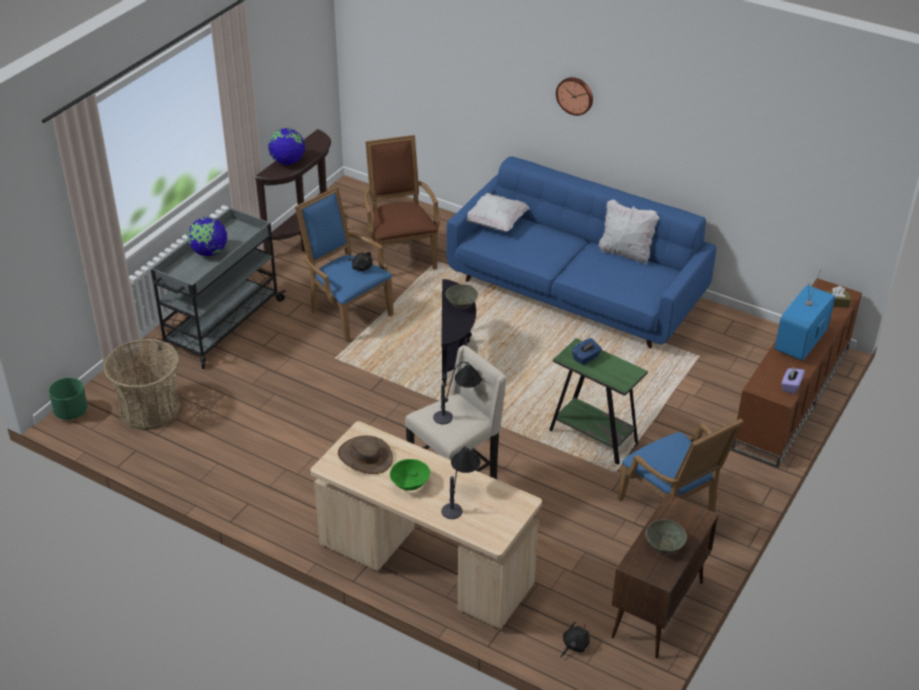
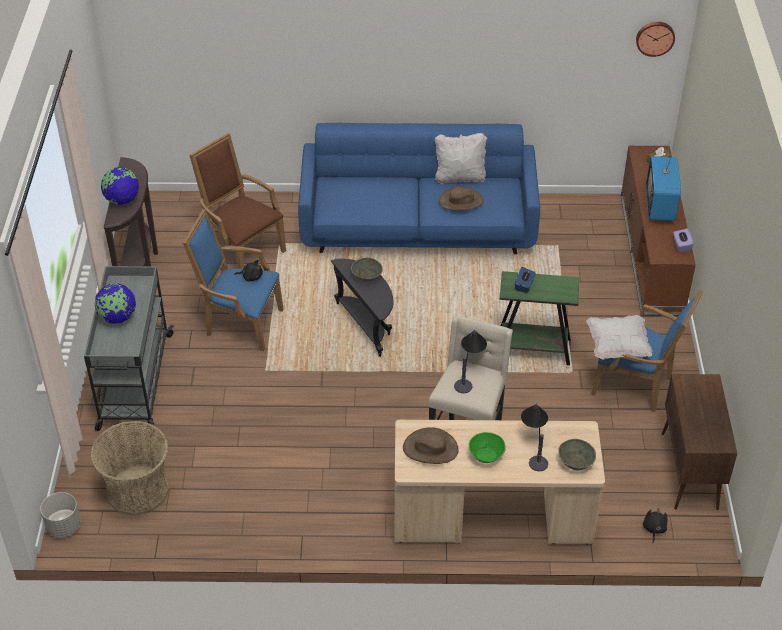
camera: 30 degrees left, 5 degrees up
(71, 412) = (64, 526): green planter -> grey planter
(495, 223) = (331, 190): white pillow -> white pillow (617, 347)
(575, 95) = (378, 50): wall clock -> wall clock (655, 38)
(607, 272) = (461, 201): none -> brown hat
(663, 545) = (703, 417): grey bowl -> grey bowl (575, 462)

